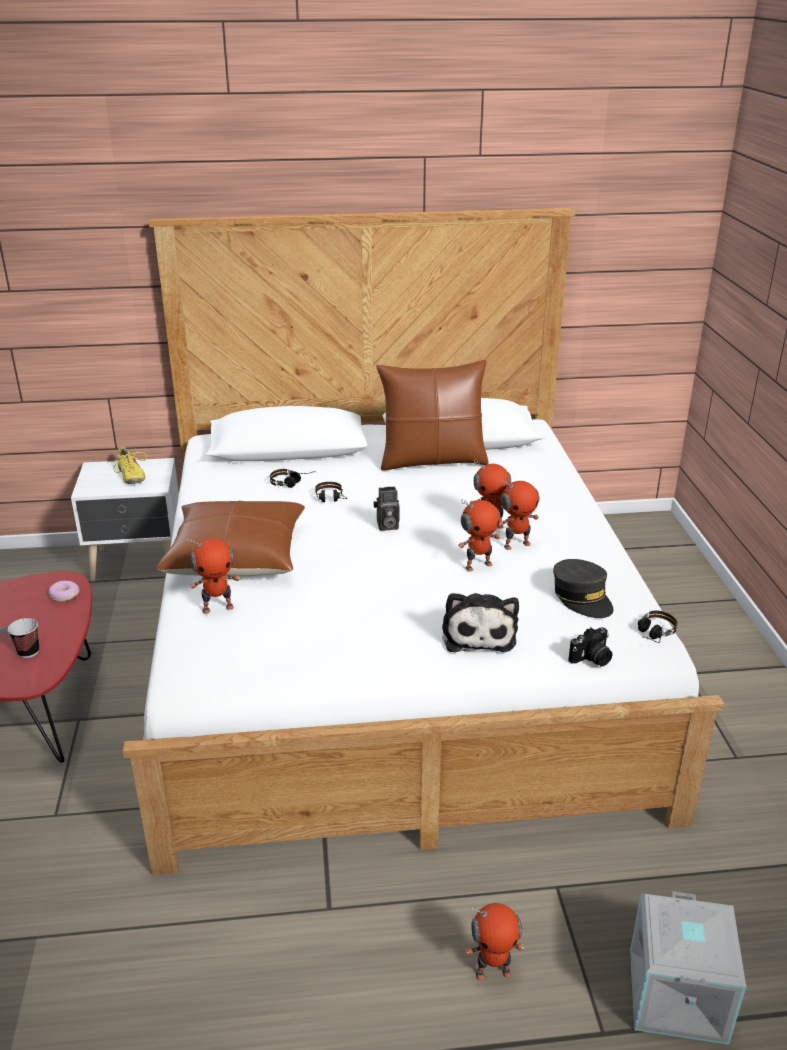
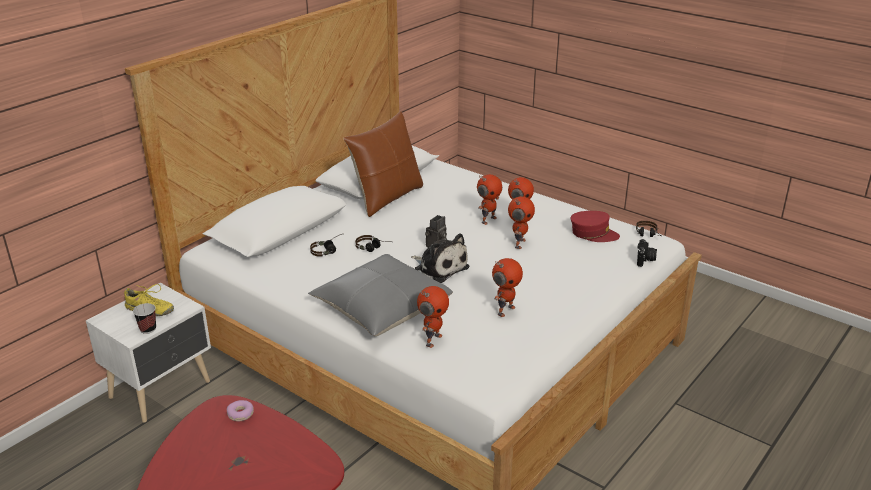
camera: 45 degrees left, 0 degrees up
(28, 652) = (286, 460): cup -> cup (148, 329)
(236, 555) = (381, 308): brown pillow -> grey pillow
(478, 633) = (581, 276): plush toy -> plush toy (439, 268)
(493, 971) = (705, 456): toy robot -> toy robot (505, 310)
(582, 597) = (593, 234): grey cap -> red cap
(679, 996) = (774, 410): grey storage box -> none

